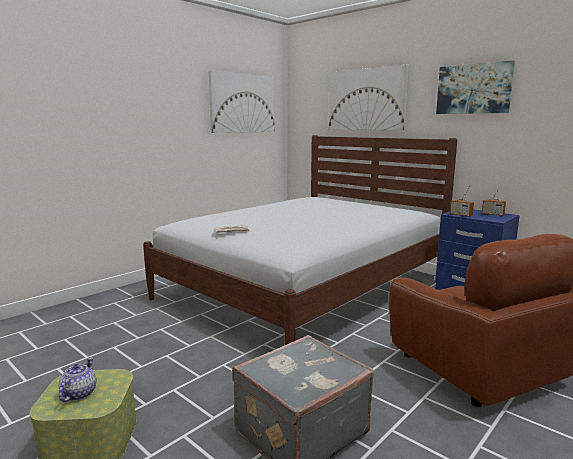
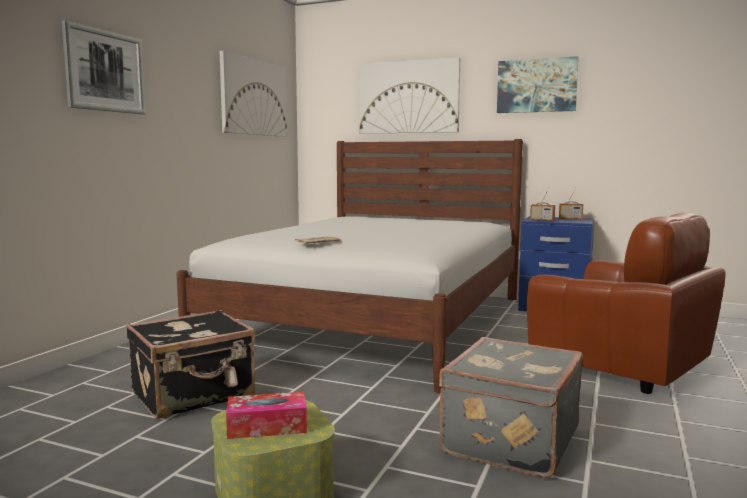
camera: 20 degrees left, 5 degrees down
(78, 394) = (267, 426): teapot -> tissue box
(103, 96) = (105, 71): none -> picture
(122, 338) = (194, 395): none -> black suitcase

